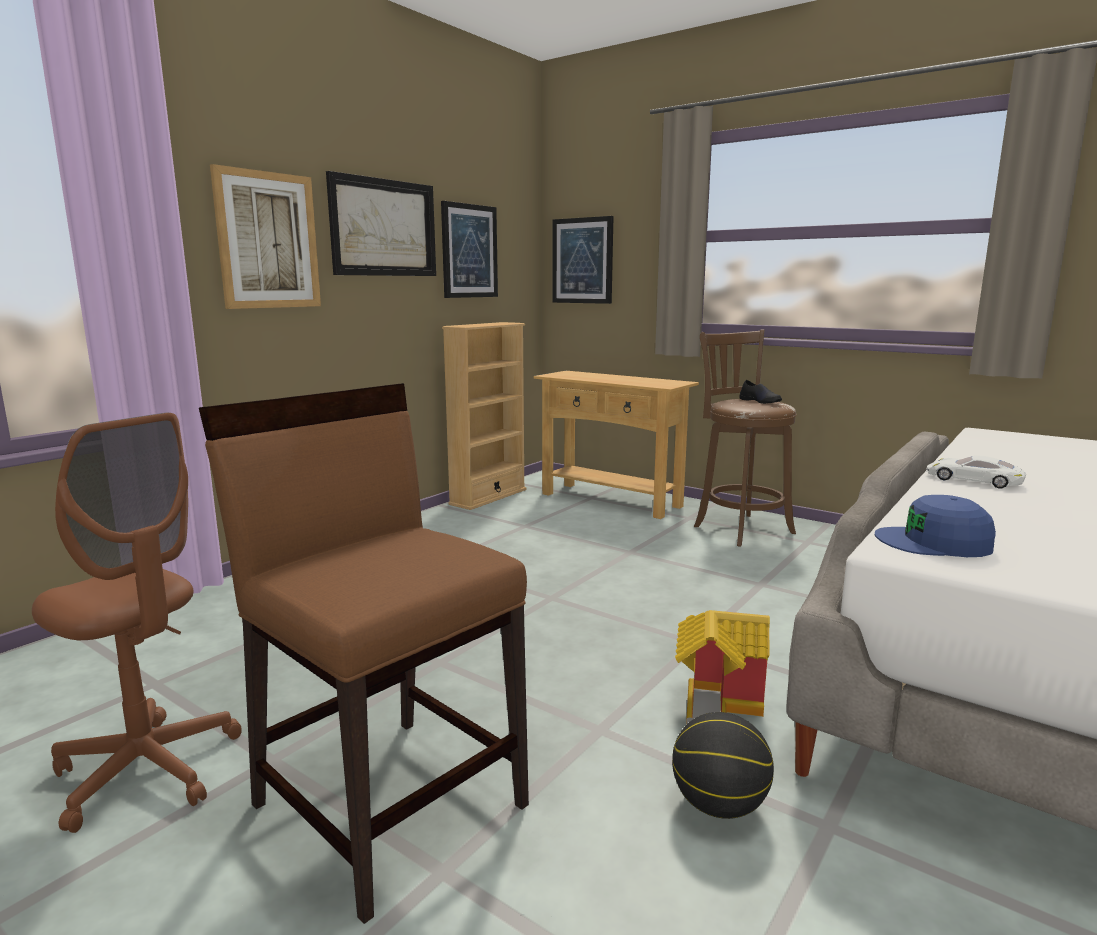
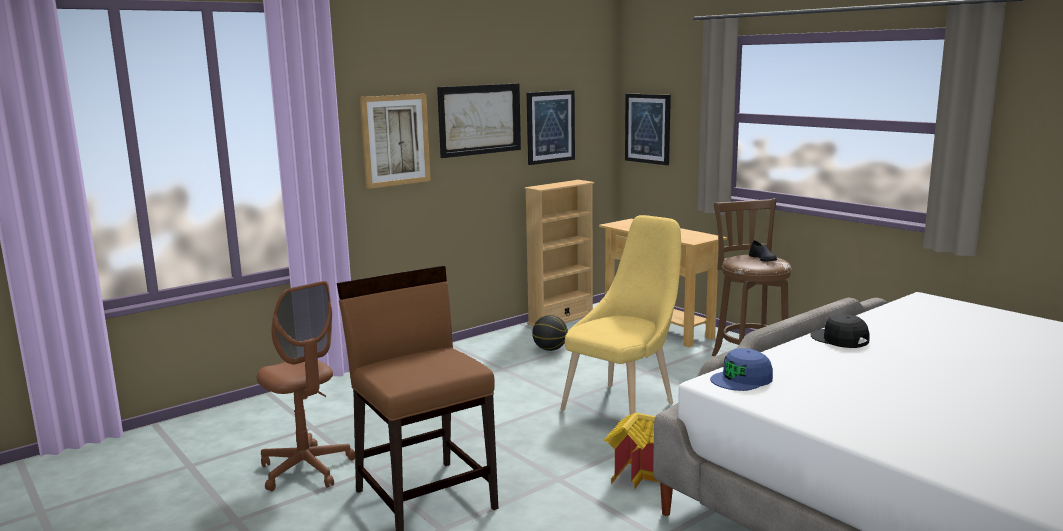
camera: 15 degrees right, 0 degrees up
(628, 598) = (623, 405): none -> yellow chair
(718, 805) = (604, 522): basketball -> basketball (550, 349)
(934, 542) = (742, 379): blue cap -> blue cap turned 60 degrees counterclockwise
(973, 480) = (839, 339): white toy car -> black cap

